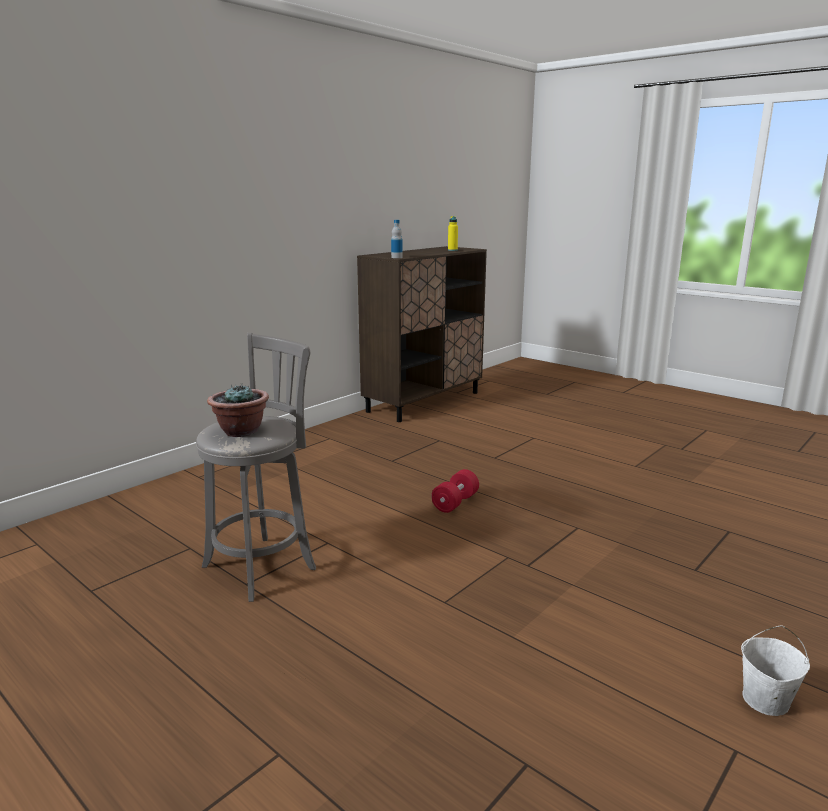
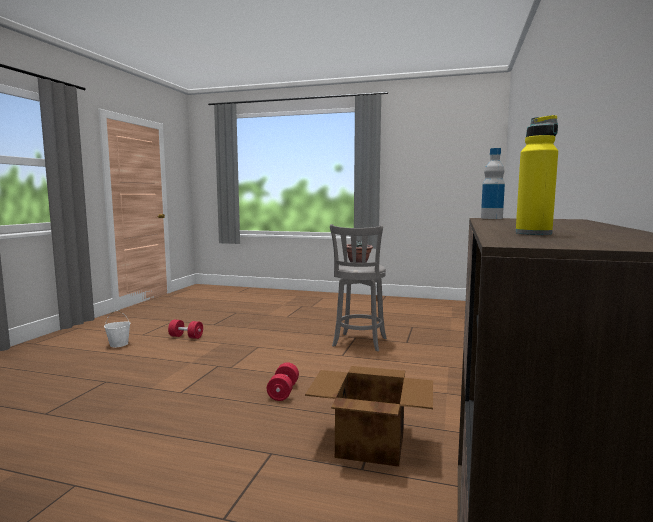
camera: 155 degrees right, 10 degrees down
(418, 450) = (369, 443): none -> cardboard box
(601, 694) = (186, 337): none -> red dumbbell

